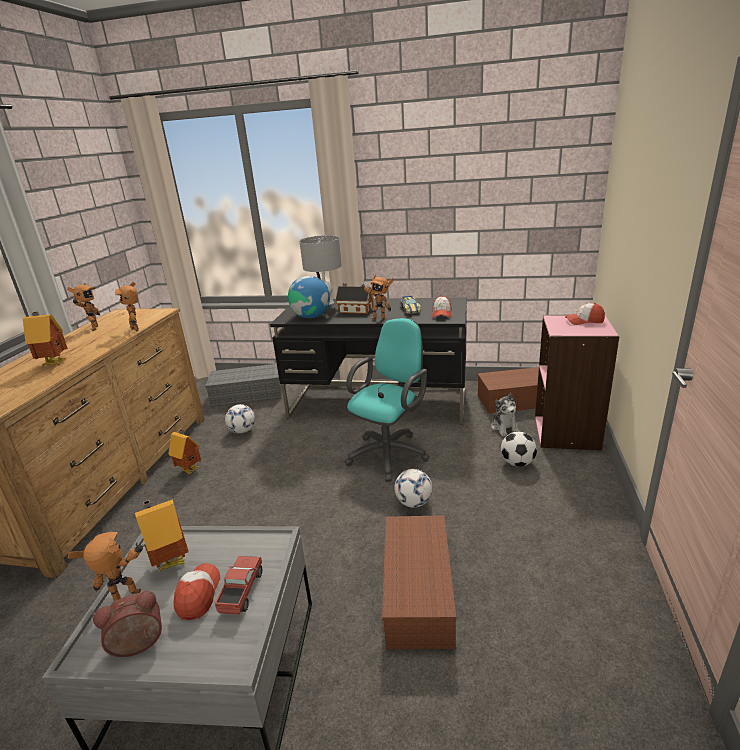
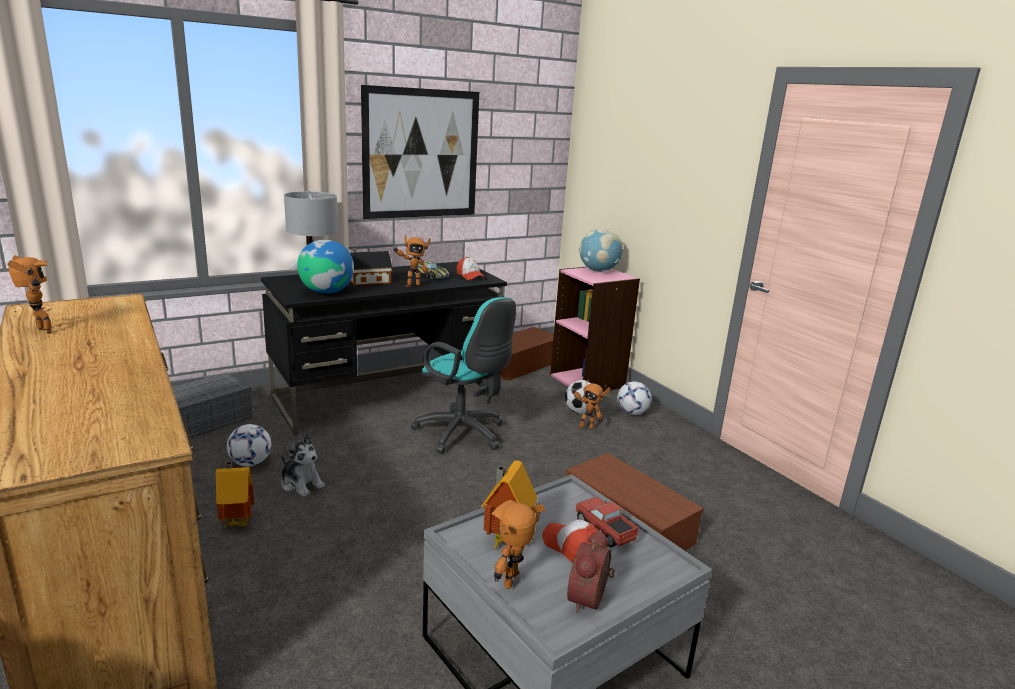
camera: 45 degrees left, 5 degrees down
(55, 363) = (98, 375): toy house -> none
(137, 329) = (136, 322): toy robot -> toy robot (585, 427)
(390, 453) = (464, 435): turquoise office chair -> turquoise office chair turned 135 degrees clockwise
(414, 503) = (539, 466): football -> football (632, 413)
(431, 199) = (421, 154): none -> picture
(504, 427) = (536, 388): plush toy -> plush toy (301, 484)
(584, 321) = (598, 271): cap -> globe

